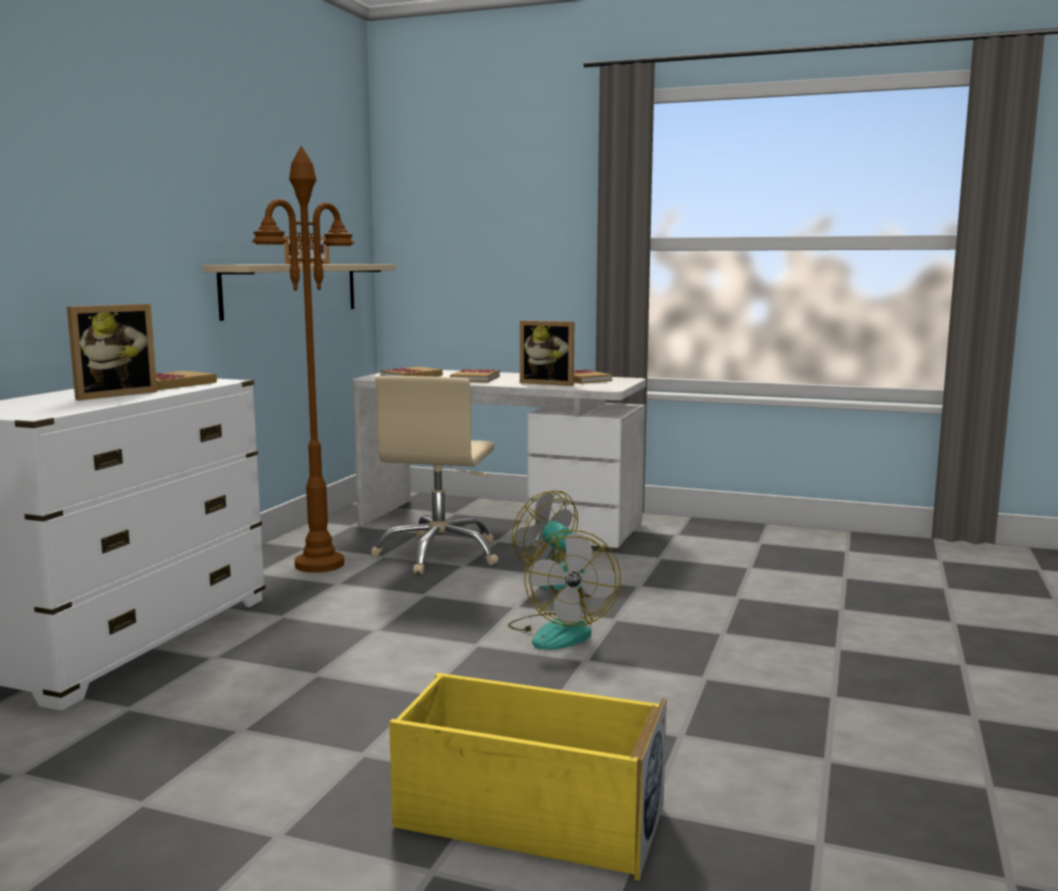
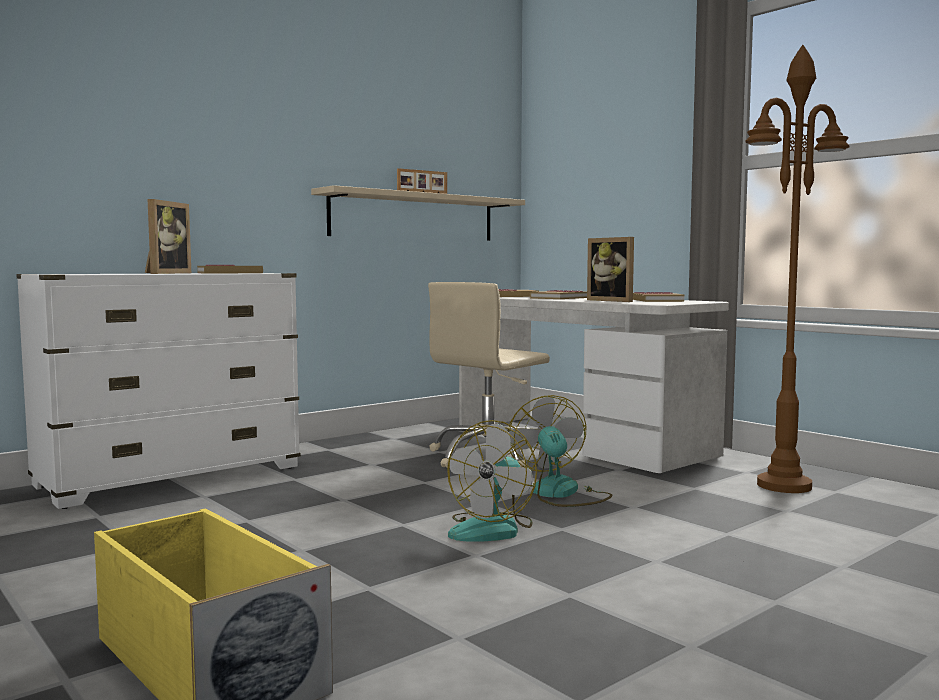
camera: 30 degrees right, 5 degrees down
(112, 394) = (164, 273): picture frame -> picture frame turned 60 degrees counterclockwise
(319, 565) = (381, 450): brown floor lamp -> brown floor lamp (783, 486)

